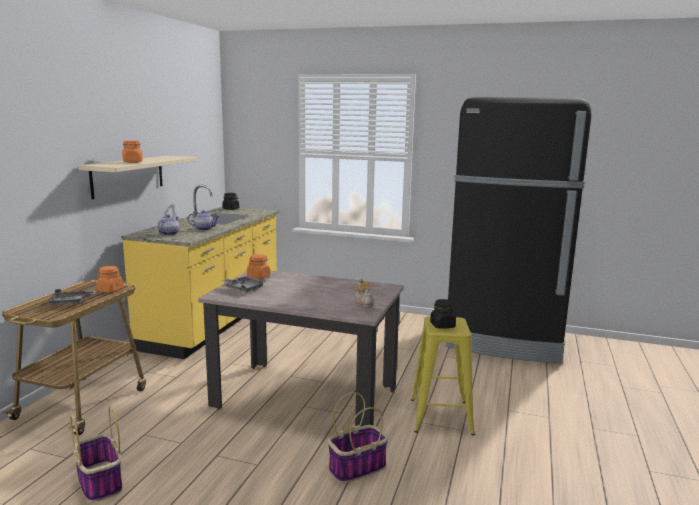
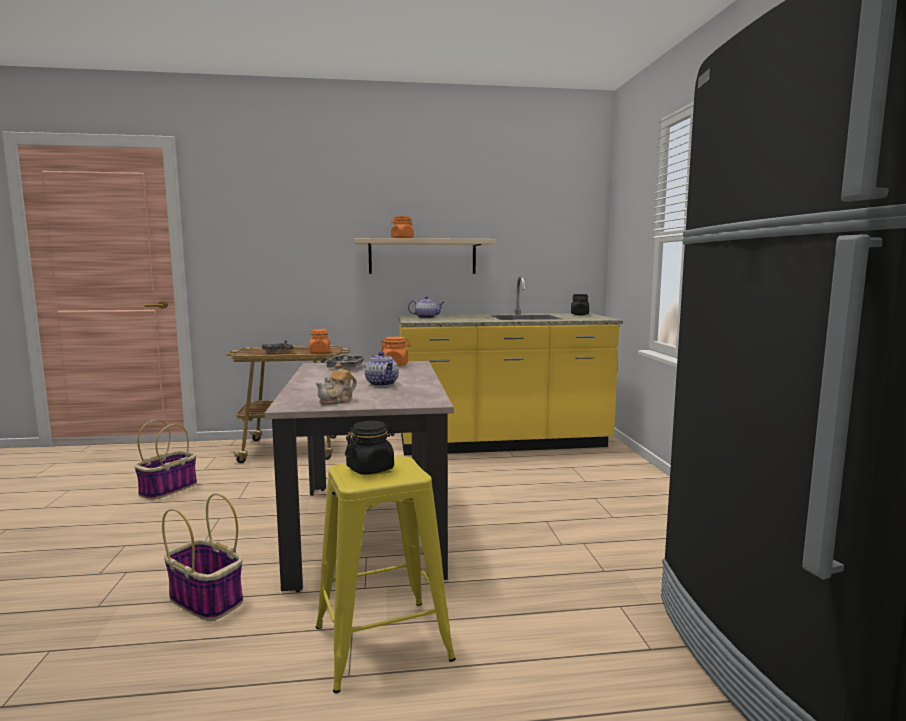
camera: 65 degrees right, 5 degrees down
(204, 229) = (466, 319): teapot -> teapot (382, 384)

